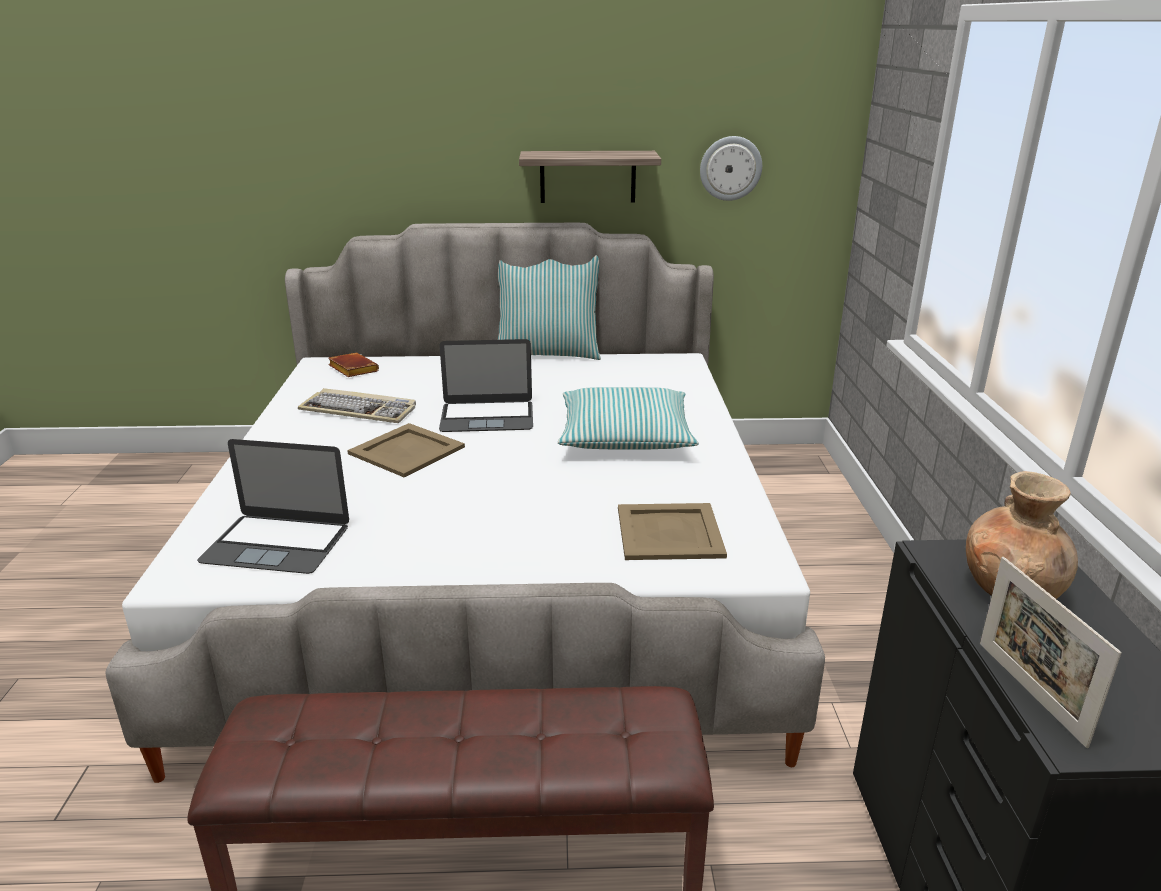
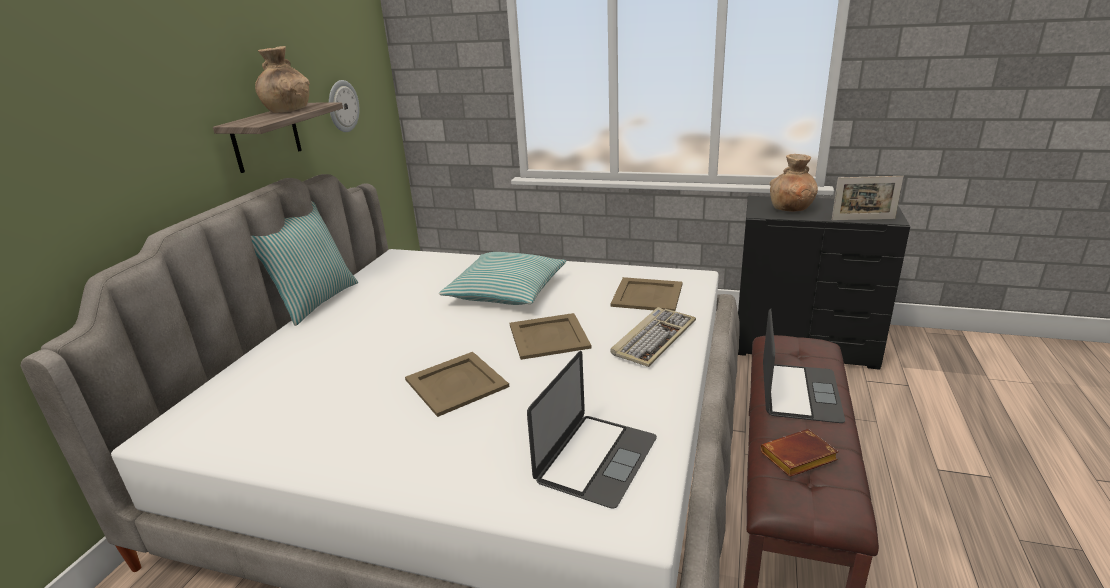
camera: 70 degrees left, 0 degrees up
(351, 369) = (210, 411): brown book -> brown book (797, 459)
(360, 410) = (336, 407): keyboard -> keyboard (653, 338)
(487, 417) = (422, 340): laptop -> laptop (799, 392)
(517, 480) = (548, 337): none -> beige tray
(602, 153) = (287, 110): none -> brown vase

